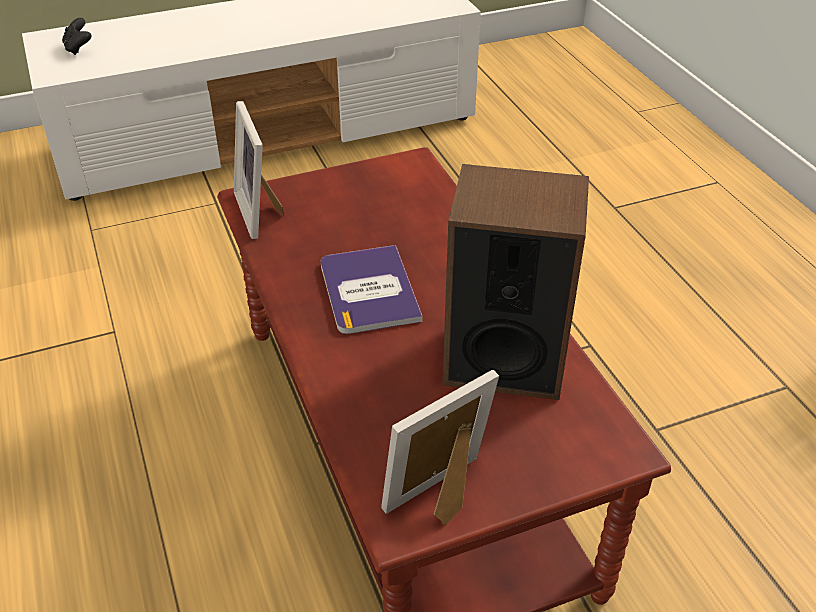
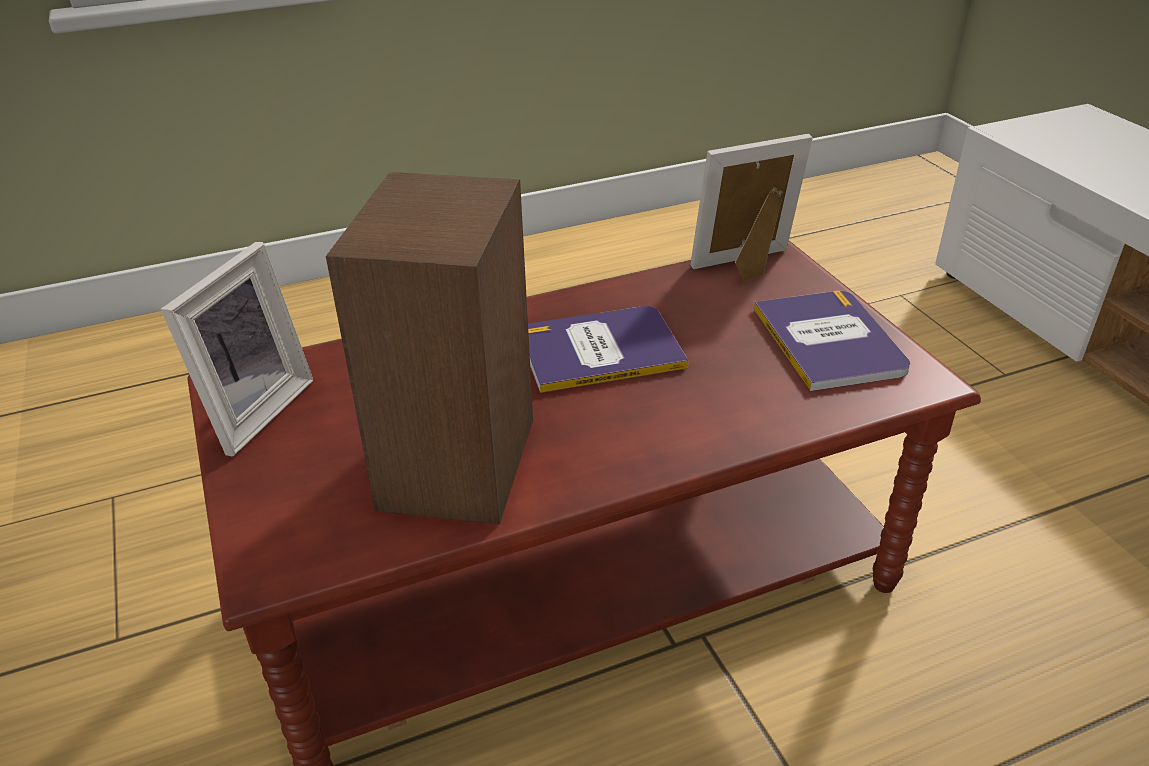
camera: 90 degrees right, 5 degrees down
(79, 49) = (1080, 135): black game controller -> none
(368, 189) = (829, 341): none -> book
(443, 497) = (251, 411): picture frame -> picture frame turned 60 degrees clockwise

